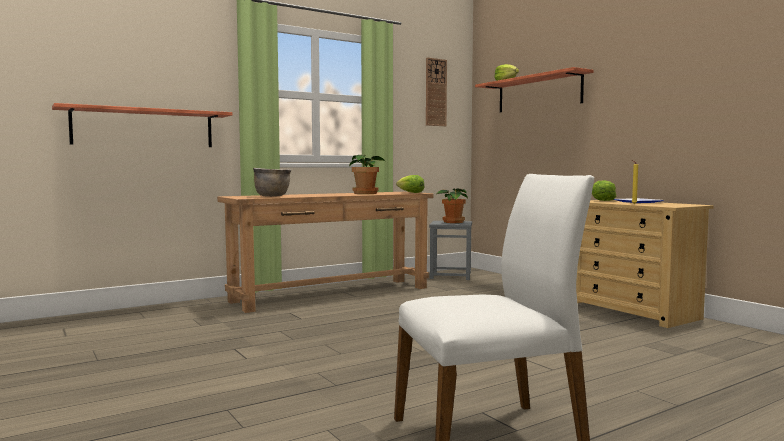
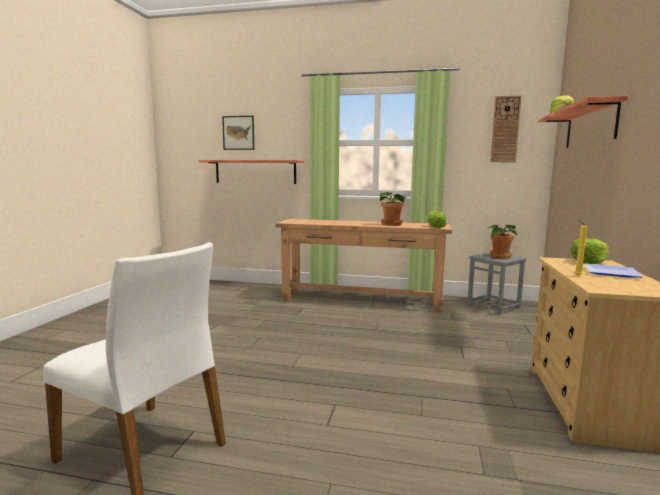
camera: 45 degrees right, 5 degrees up
(112, 65) = (238, 133): none -> picture
(272, 196) = (312, 222): brown cooking pot -> none

